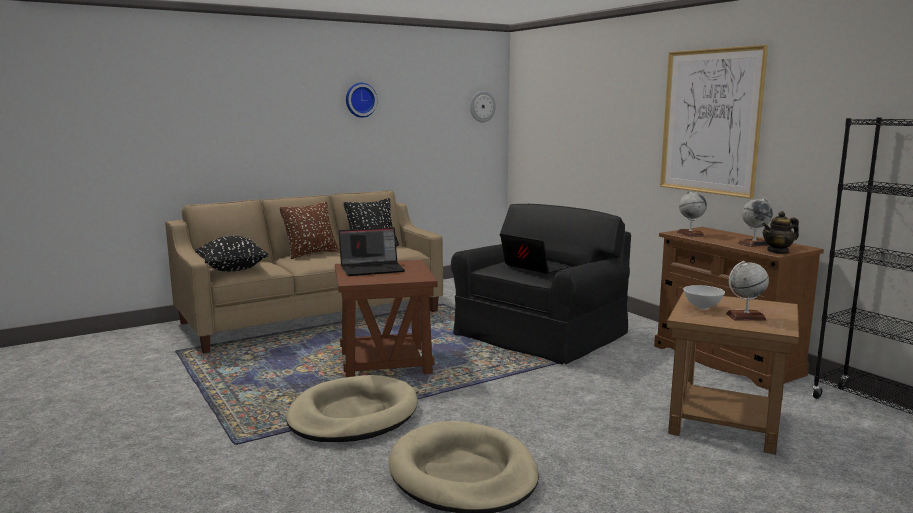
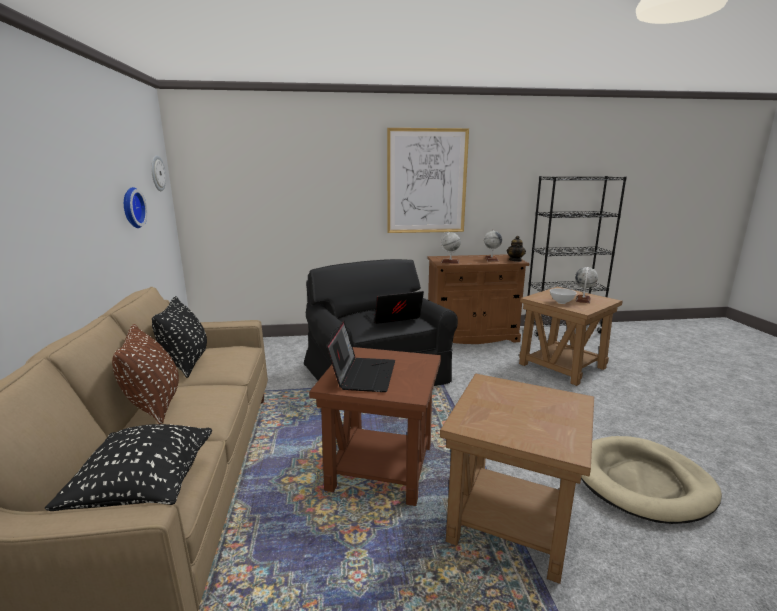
camera: 65 degrees left, 5 degrees up
(353, 415) = (511, 521): beige dog bed -> brown side table
(360, 100) = (72, 166): wall clock -> wall clock (131, 208)

